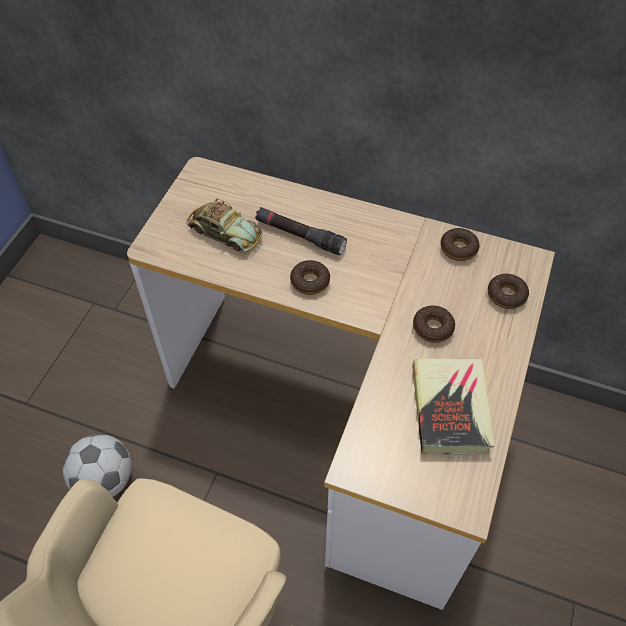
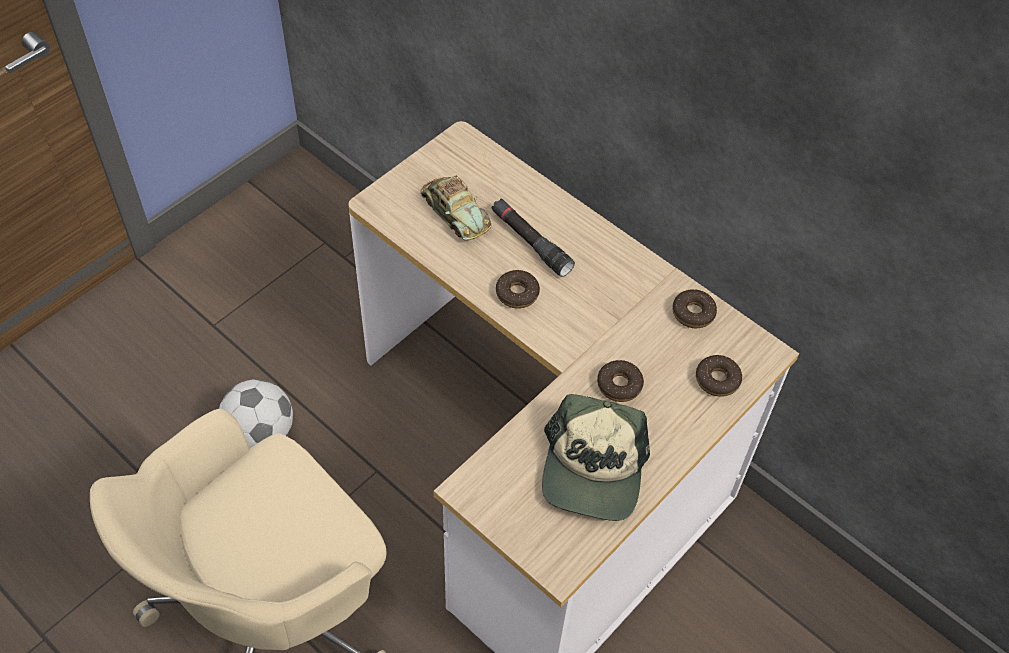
camera: 20 degrees right, 0 degrees up
(450, 408) = (593, 470): book -> cap

